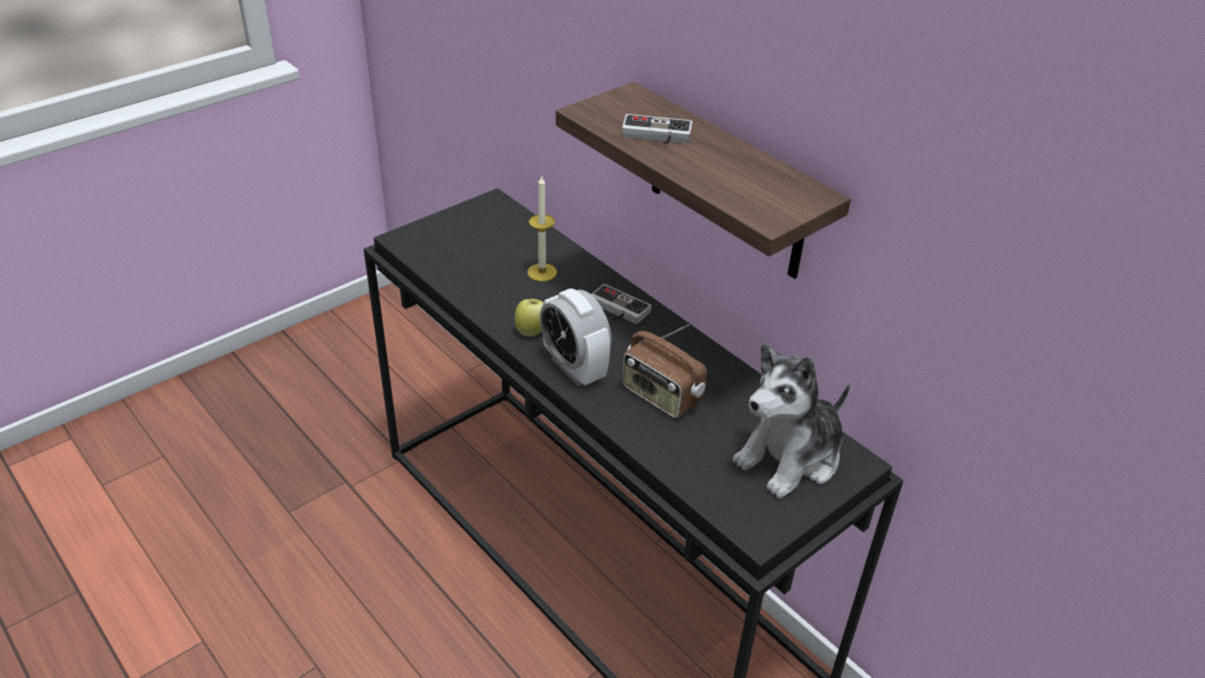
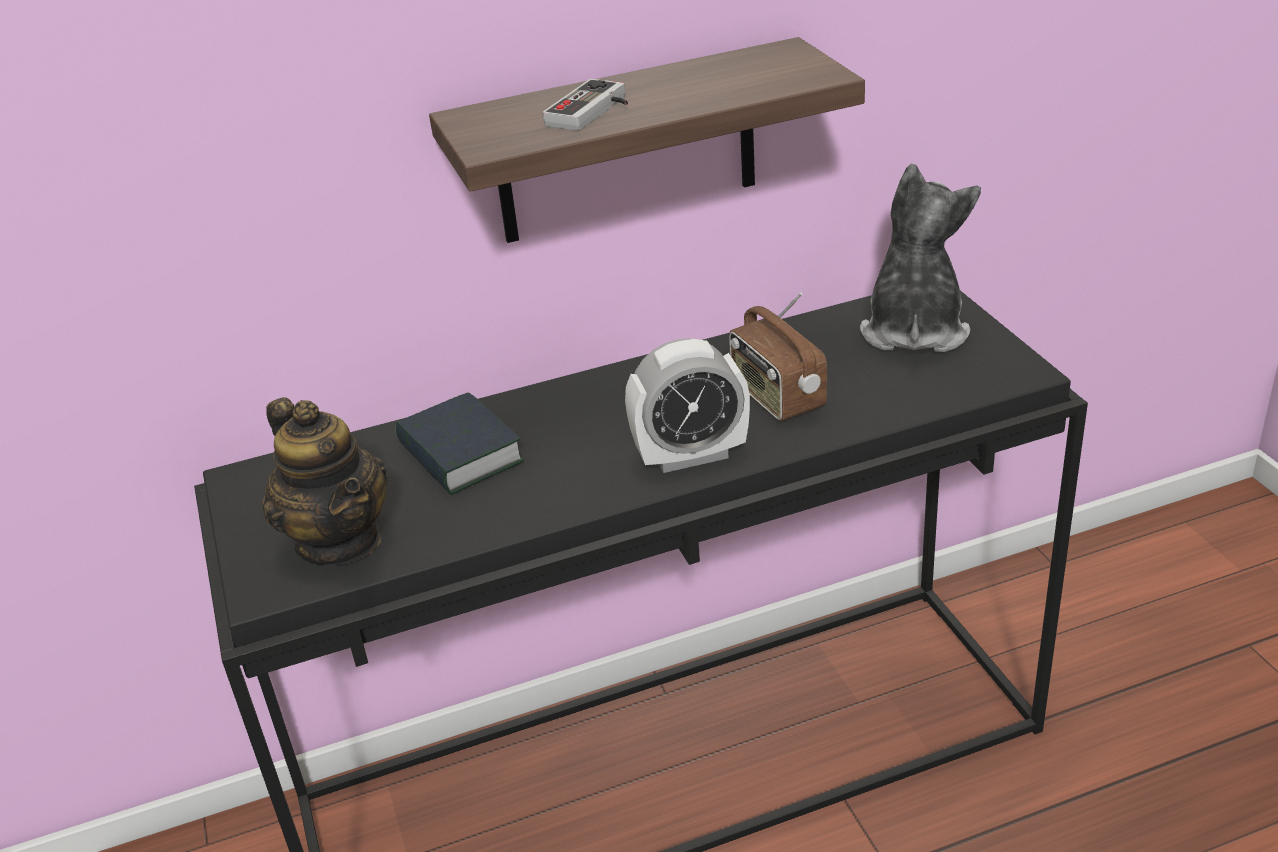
camera: 65 degrees left, 5 degrees down
(448, 251) = (339, 540): none -> teapot
(532, 331) = (592, 481): apple -> none
(542, 272) = (460, 454): candle -> book
(616, 310) = (587, 404): game controller -> none
(660, 396) = (776, 397): radio -> radio turned 90 degrees clockwise
(790, 458) = (913, 330): plush toy -> plush toy turned 150 degrees counterclockwise

